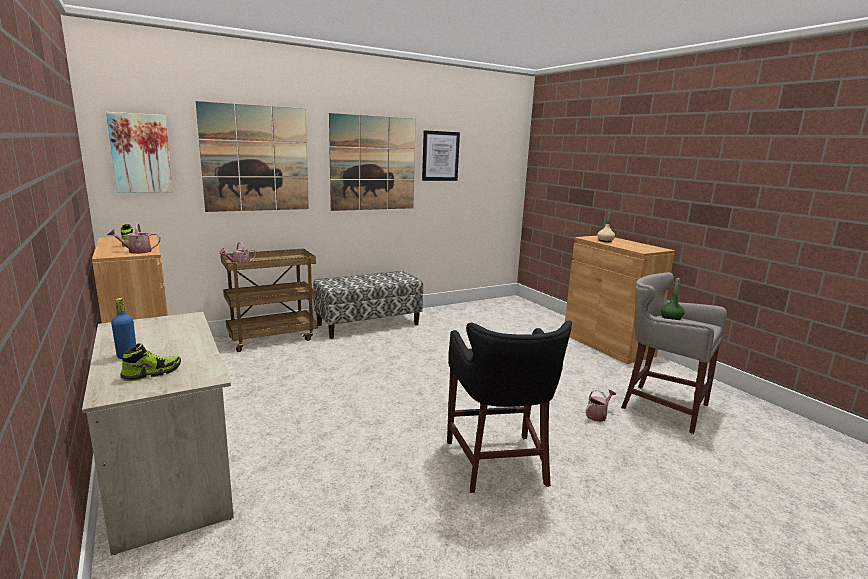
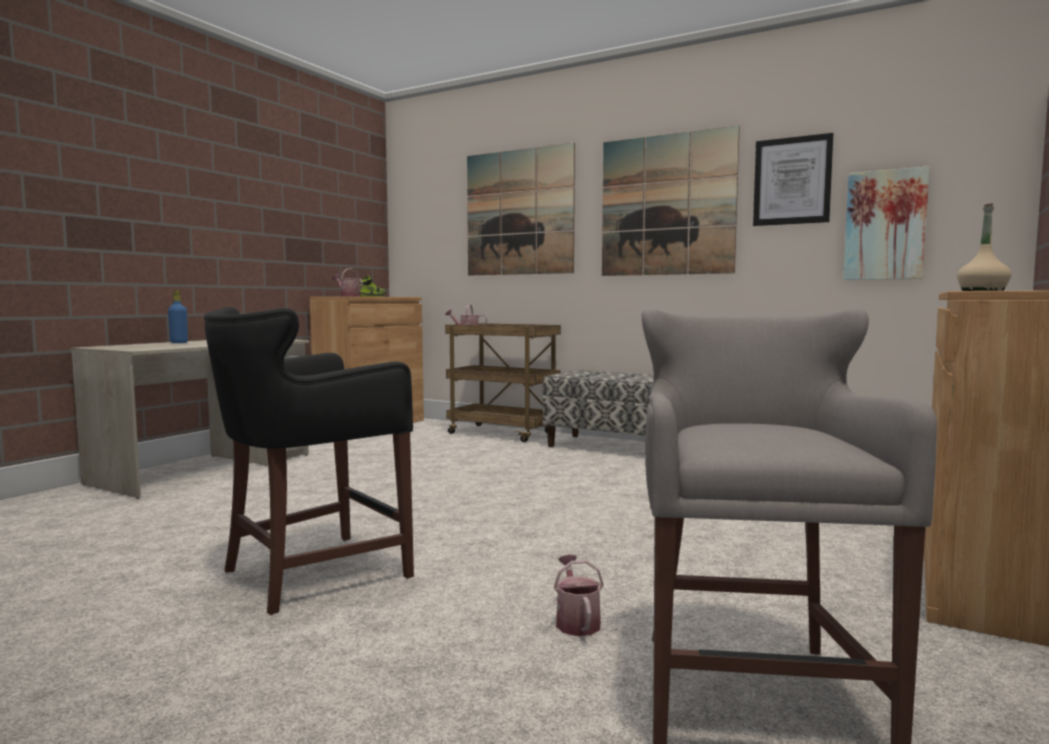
camera: 60 degrees right, 10 degrees down
(141, 153) = (424, 216): picture -> picture (885, 225)
(152, 373) = (143, 346): shoe -> none
(598, 415) = (576, 621): watering can -> watering can turned 120 degrees counterclockwise
(671, 318) = (785, 427): green bottle -> none

